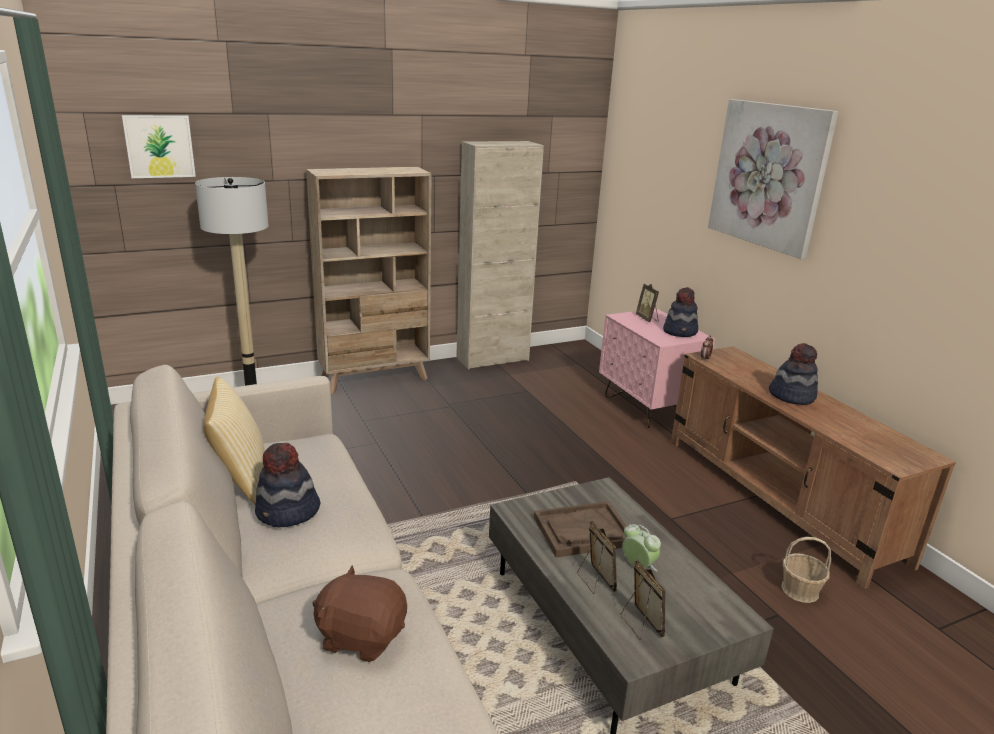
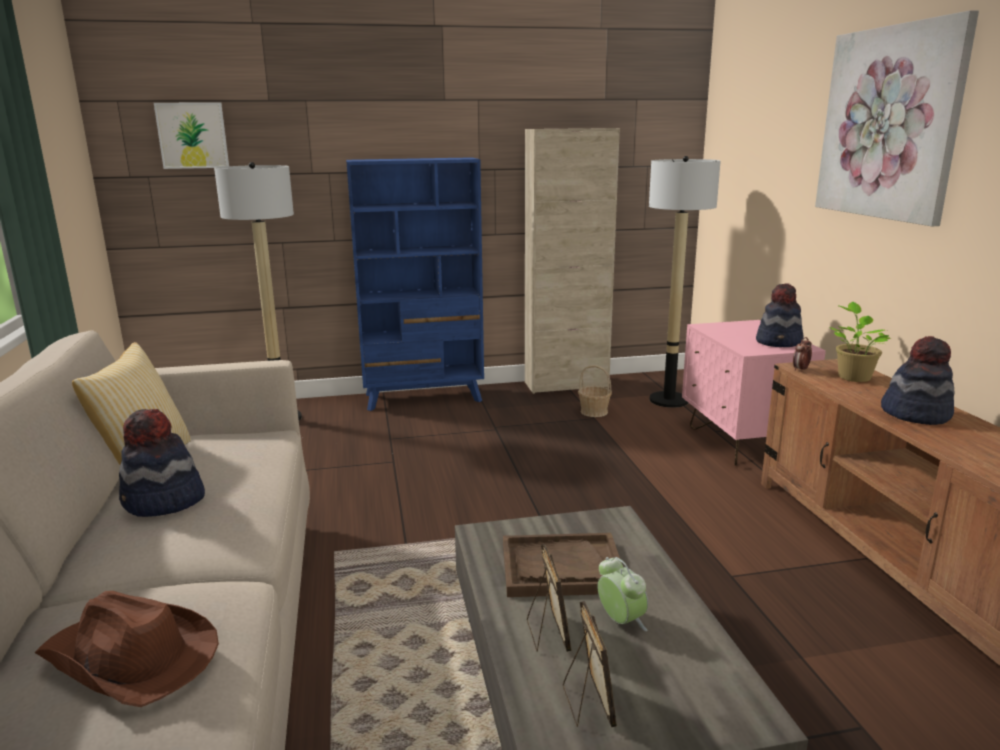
camera: 15 degrees right, 5 degrees down
(361, 636) = (130, 658): brown plush toy -> brown hat
(375, 378) = (424, 398): beige bookcase -> blue bookcase
(581, 370) = (669, 400): none -> floor lamp
(647, 319) = (740, 329): picture frame -> none
(742, 364) = (853, 376): none -> potted plant
(800, 590) = (908, 695): basket -> basket (594, 412)

